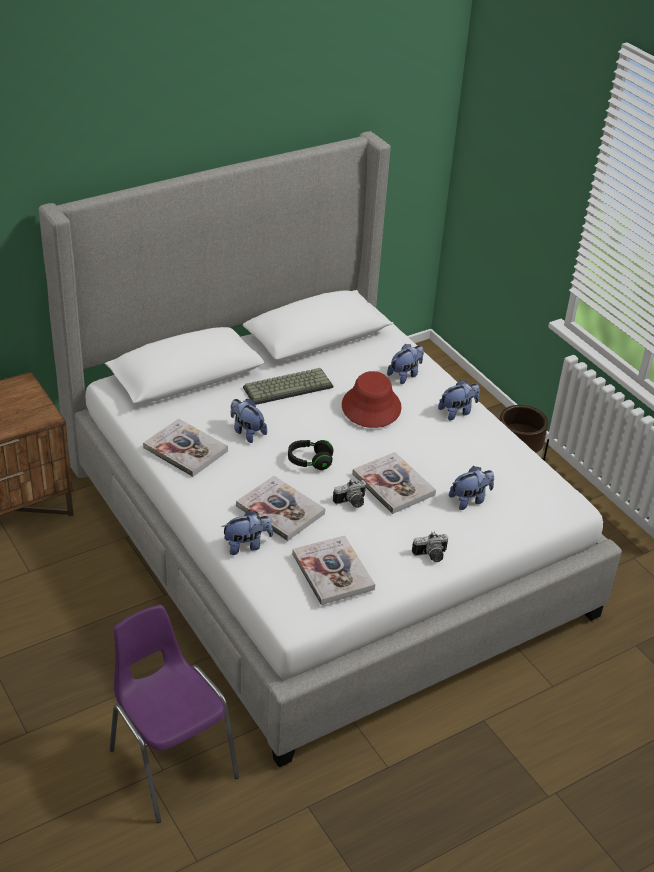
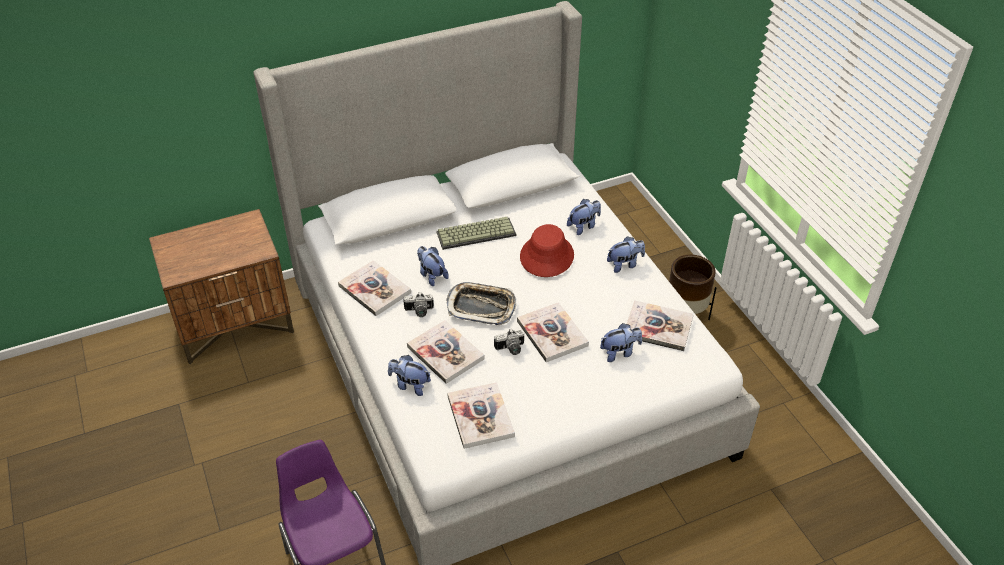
camera: 10 degrees right, 5 degrees up
(247, 545) = (410, 385): plush toy -> plush toy turned 150 degrees counterclockwise
(310, 461) = (481, 307): black headphones -> tray
(431, 556) = (573, 406): camera -> camera (419, 312)
(506, 473) = (658, 327): none -> book

